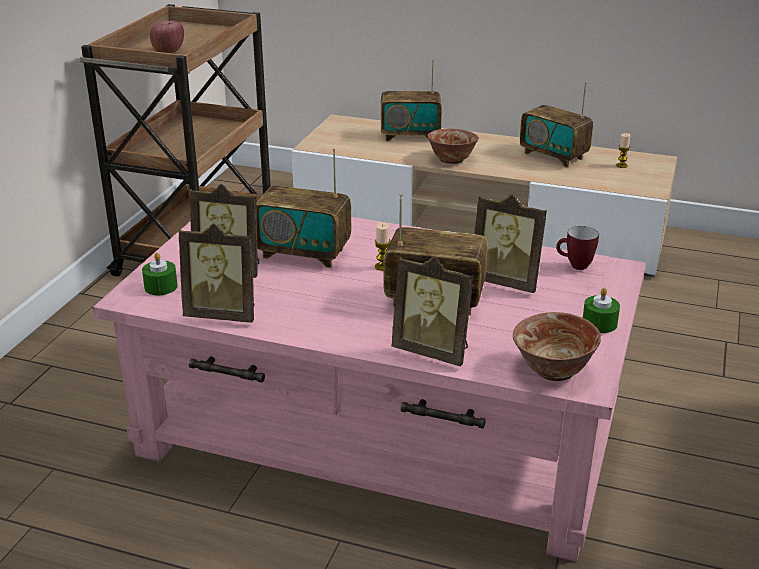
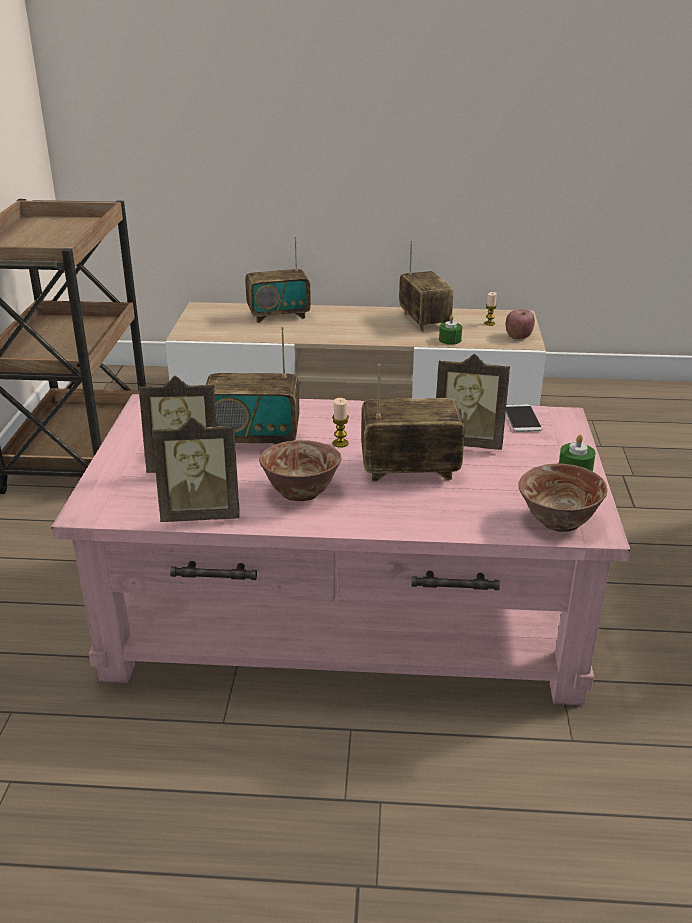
camera: 15 degrees left, 0 degrees up
(161, 287) = (118, 495): green candle -> green candle (450, 340)
(168, 51) = (41, 246): apple -> apple (518, 336)
(433, 351) = (435, 520): picture frame -> none
(451, 160) = (330, 334): bowl -> bowl (300, 492)
(553, 156) = (424, 321): radio -> radio turned 135 degrees counterclockwise
(574, 266) = (522, 419): mug -> phone

